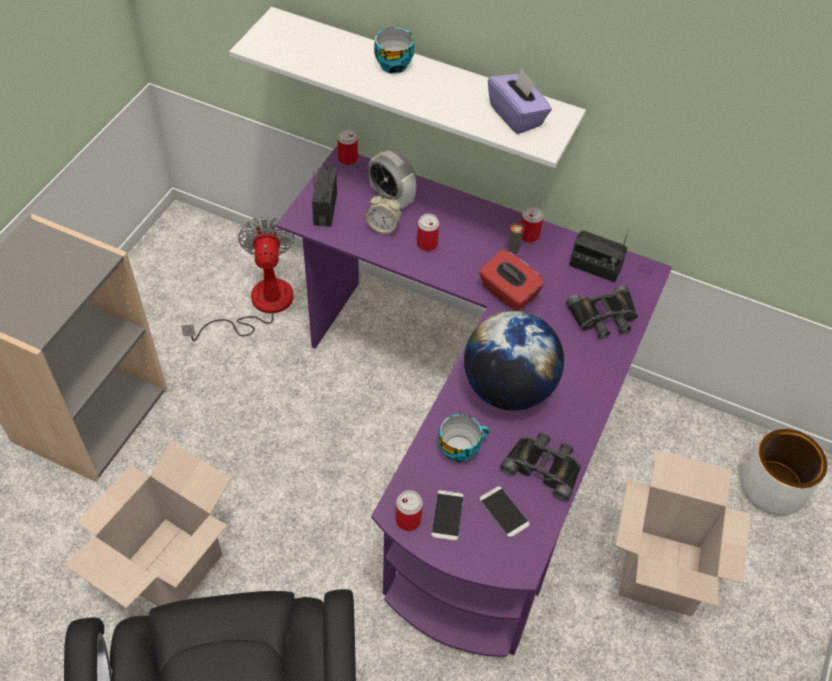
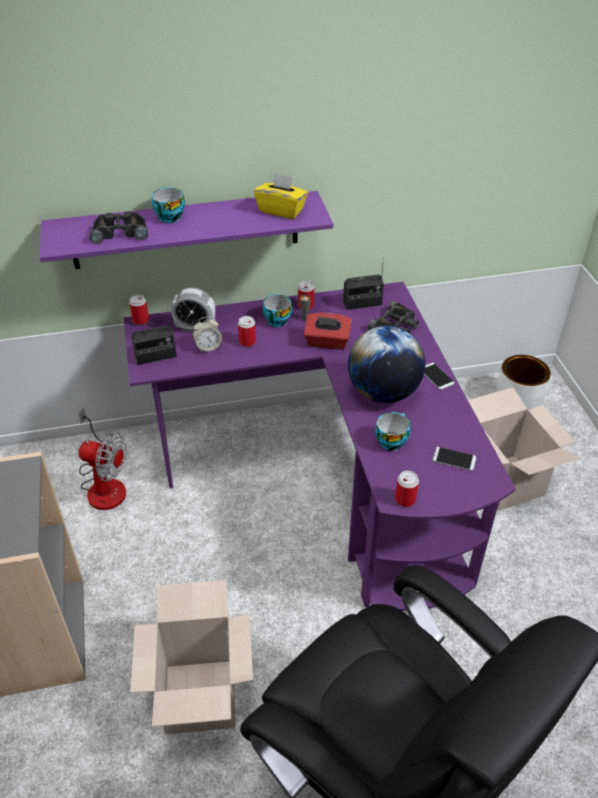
camera: 35 degrees left, 10 degrees down
(259, 305) = (104, 484): fan -> fan turned 150 degrees clockwise
(325, 209) = (156, 356): radio -> radio turned 75 degrees counterclockwise
(421, 85) = (185, 230): white shelf -> purple shelf
(447, 515) = (425, 482): phone -> phone (436, 376)
(482, 234) = (276, 319): none -> cup
(516, 116) = (281, 210): purple tissue box -> yellow tissue box
(543, 467) = (449, 422): black binoculars -> black binoculars (120, 232)

